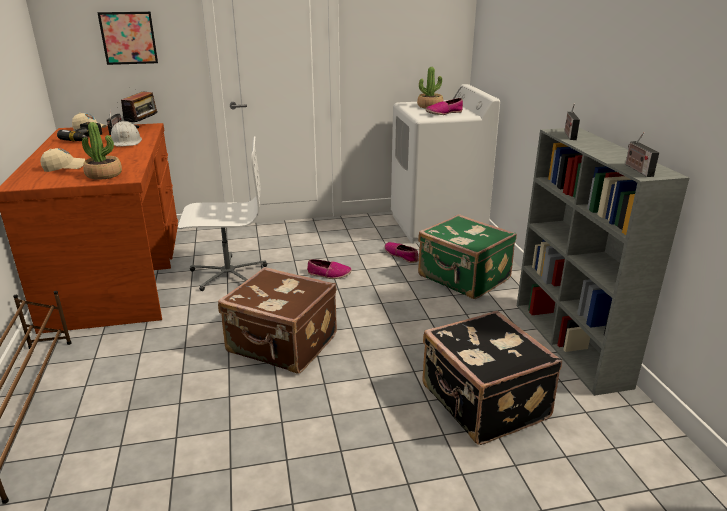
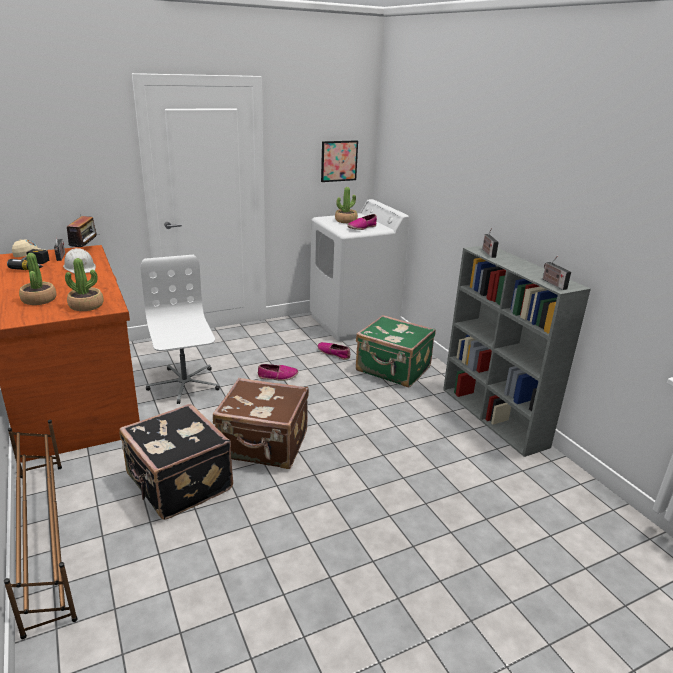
camera: 15 degrees left, 0 degrees up
(64, 167) = (39, 300): beige cap -> potted plant
(128, 38) = (66, 165): picture -> picture (339, 161)
(228, 273) = (184, 384): white office chair -> white office chair turned 90 degrees counterclockwise
(483, 403) = (446, 474): black suitcase -> black suitcase (178, 484)

